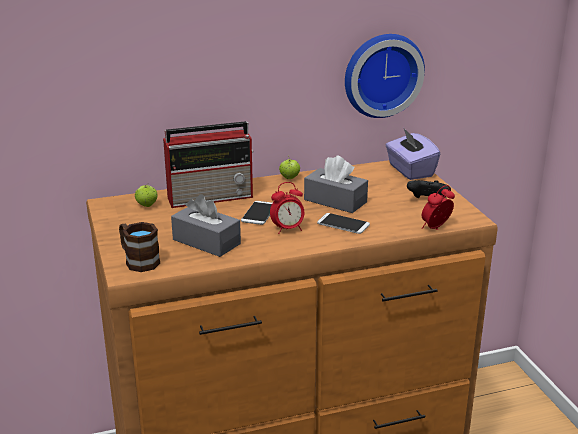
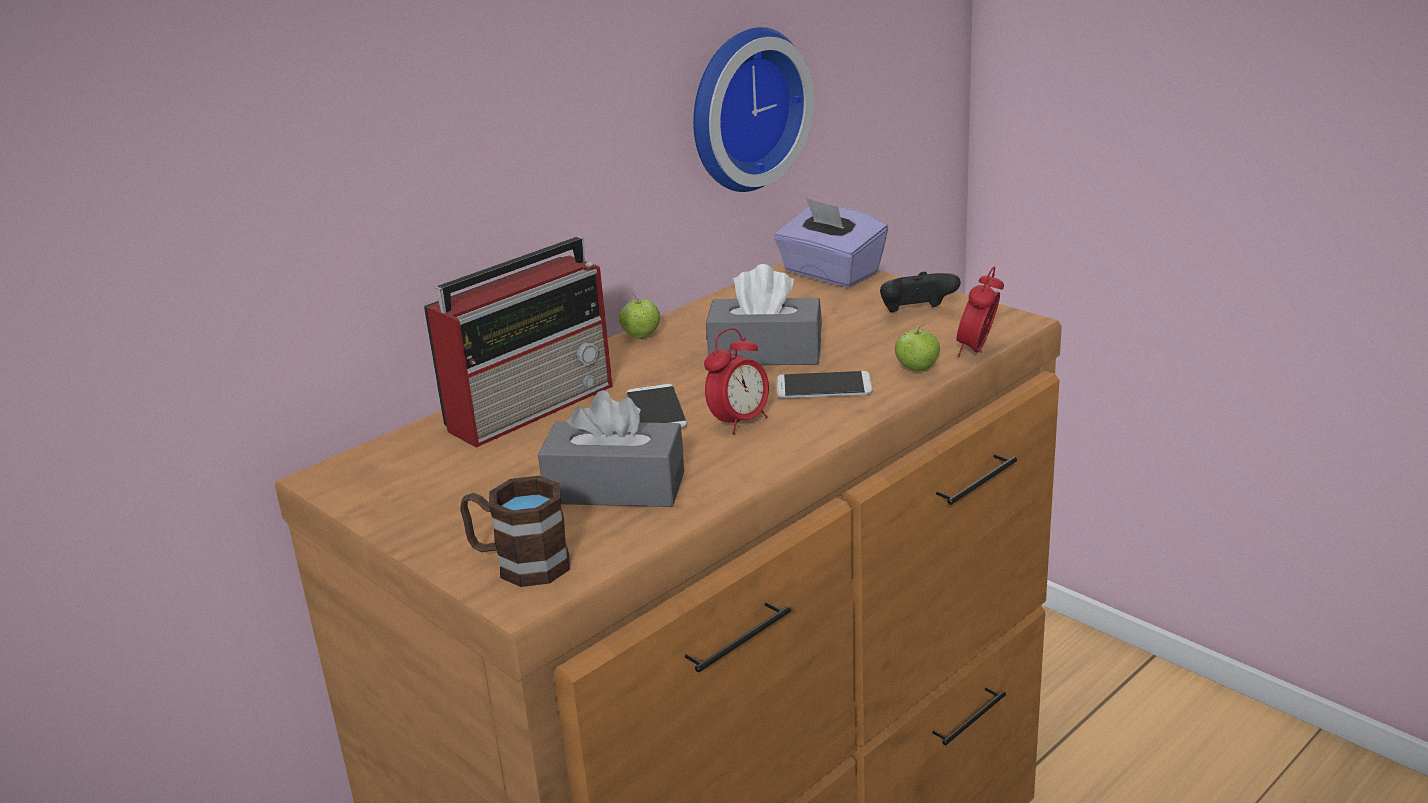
camera: 25 degrees left, 0 degrees up
(147, 205) = (420, 456): apple -> apple (917, 369)

